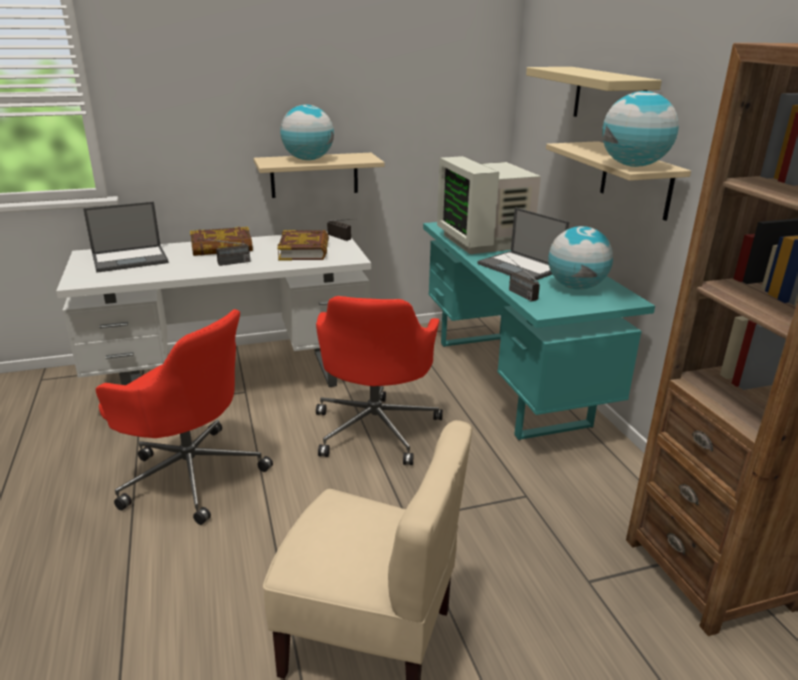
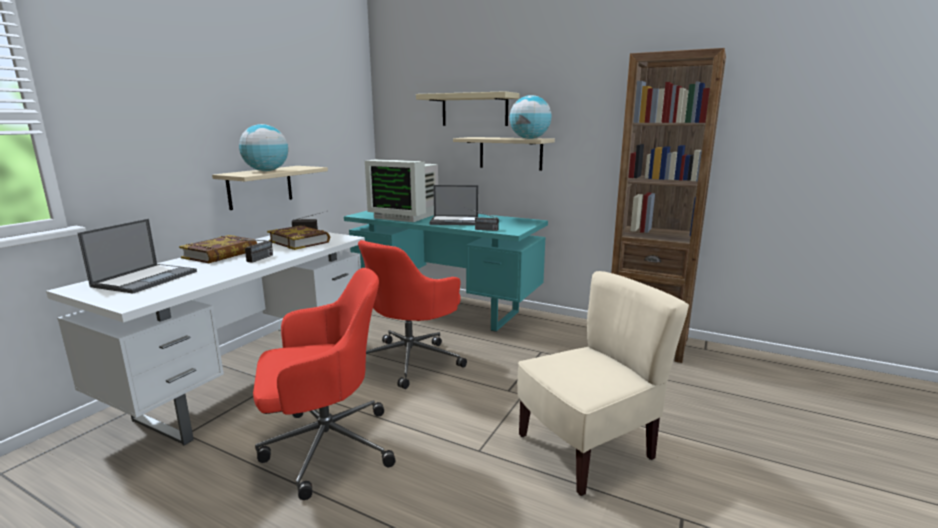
camera: 45 degrees left, 10 degrees down
(376, 428) = (411, 360): red office chair -> red office chair turned 75 degrees clockwise
(576, 287) = (500, 222): globe -> none

